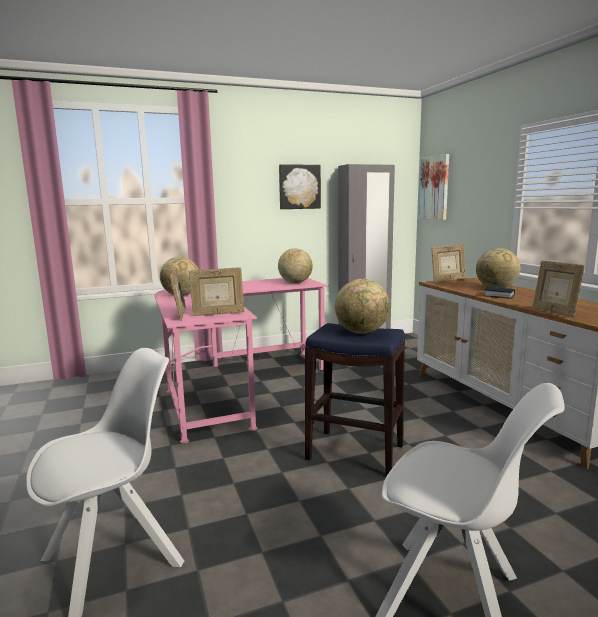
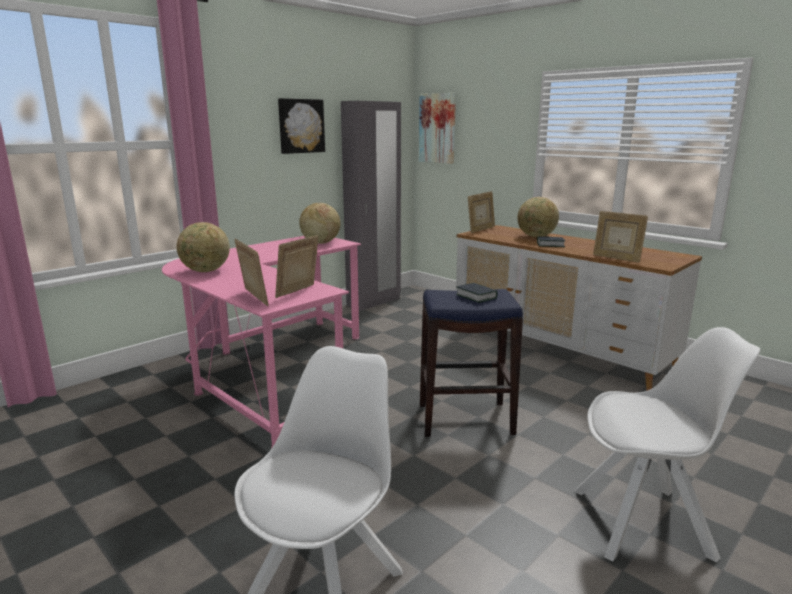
camera: 25 degrees left, 5 degrees up
(218, 314) = (298, 292): picture frame -> picture frame turned 150 degrees clockwise
(362, 332) = (476, 296): globe -> book

